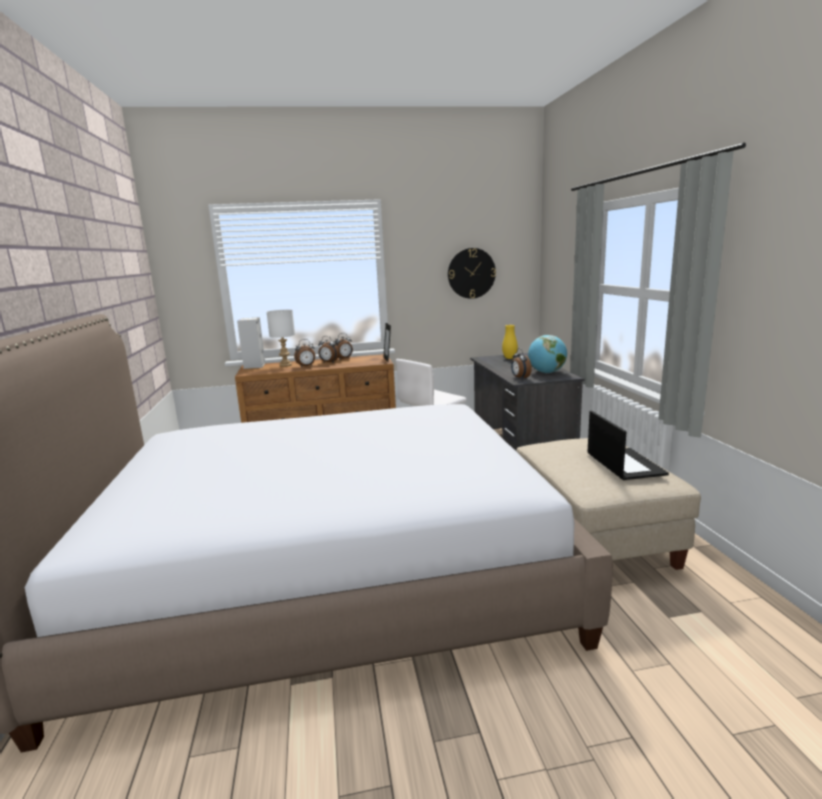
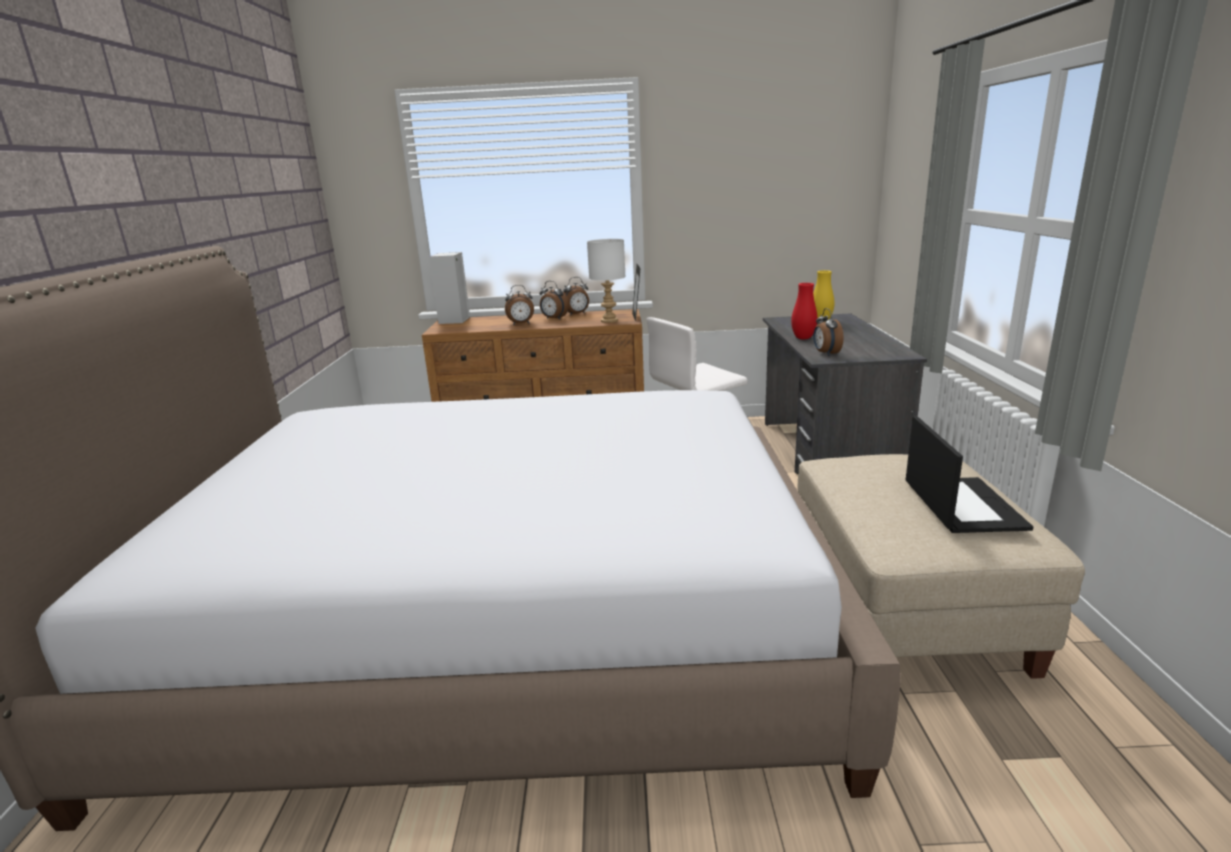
camera: 10 degrees right, 5 degrees up
(285, 365) = (494, 321): white table lamp -> white table lamp (609, 321)
(471, 273) = (772, 190): wall clock -> none
(502, 369) = (803, 338): none -> red vase
(546, 373) = (870, 347): globe -> none

